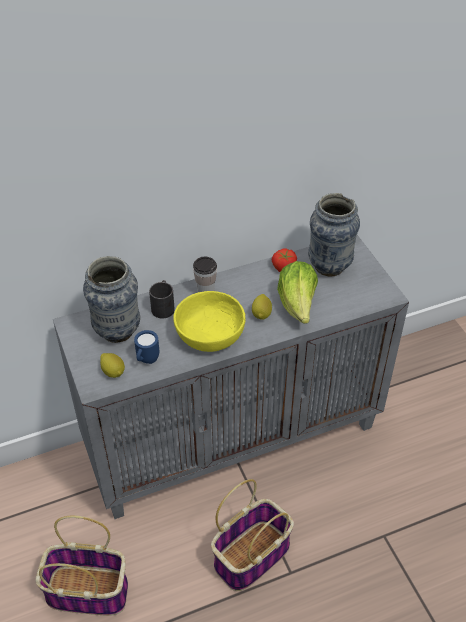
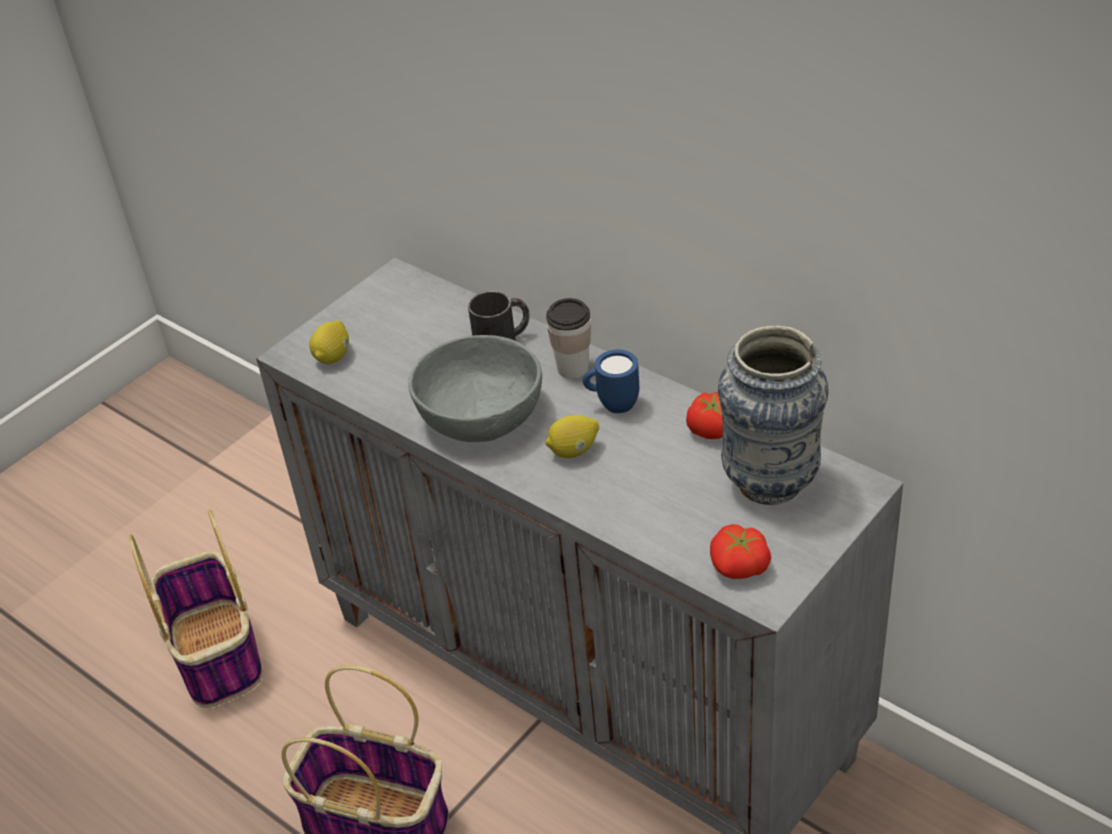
camera: 65 degrees right, 5 degrees down
(117, 331) = (415, 323): vase -> none
(146, 361) = (377, 377): blue mug -> blue mug (612, 405)
(209, 334) = (480, 414): yellow bowl -> grey bowl
(297, 305) = (631, 484): lettuce -> none
(369, 295) = (739, 566): none -> tomato

